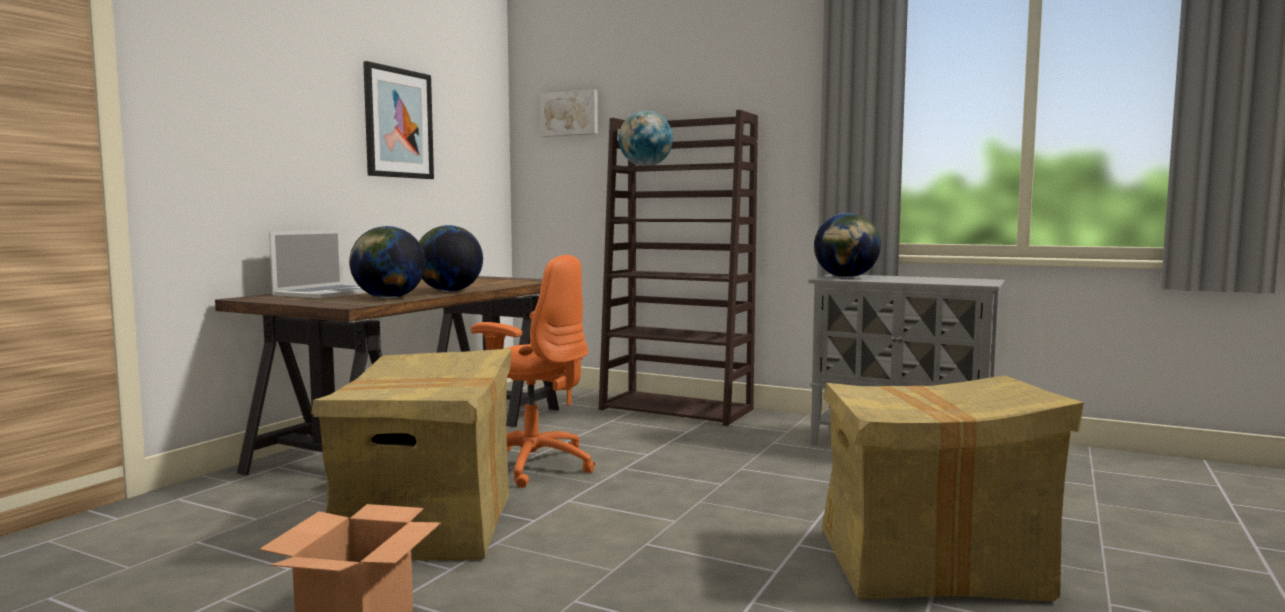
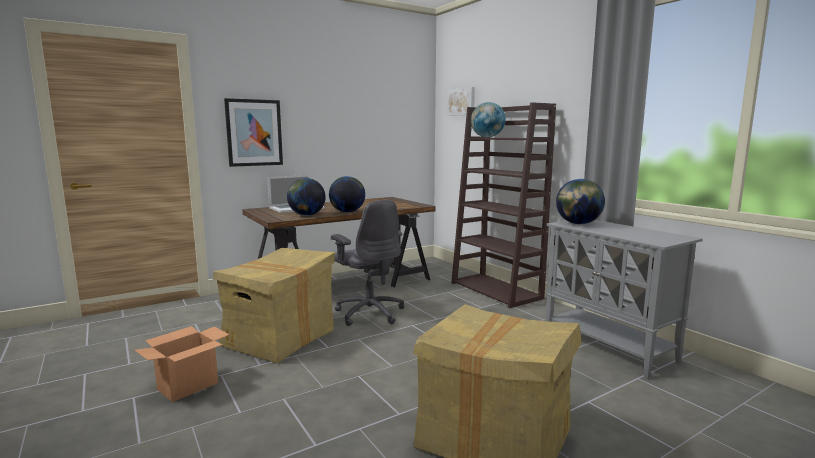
camera: 30 degrees right, 5 degrees up
(398, 123) = (353, 114): picture -> picture (254, 132)
(531, 465) = (369, 313): orange office chair -> grey office chair

